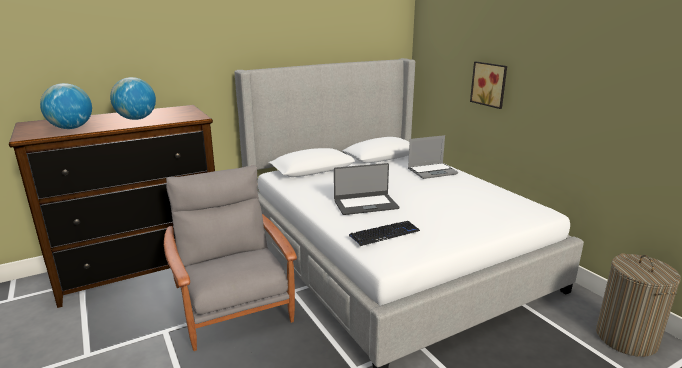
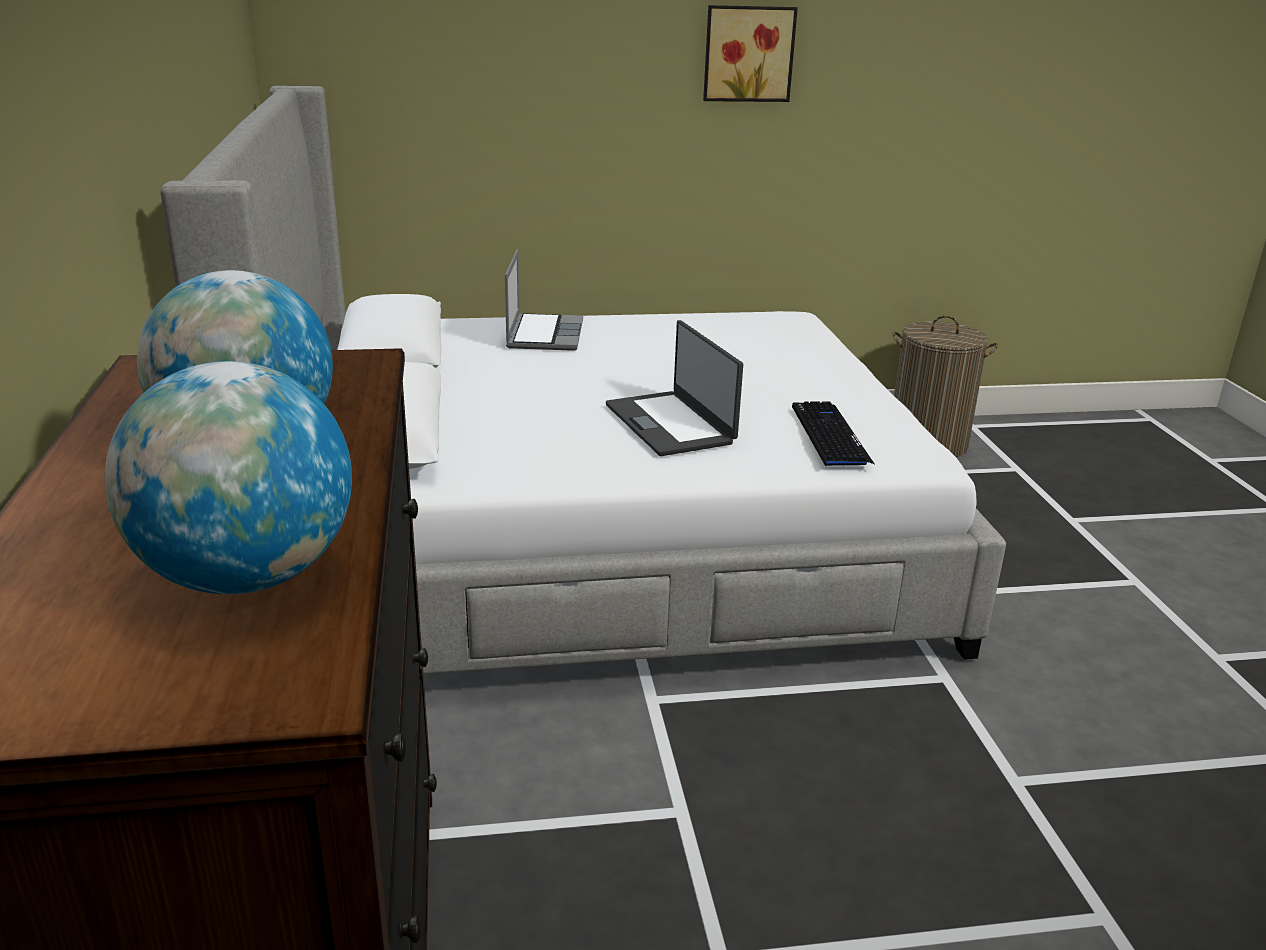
camera: 70 degrees left, 5 degrees up
(232, 304) = (657, 808): grey armchair -> none
(365, 204) = (671, 424): laptop -> laptop turned 150 degrees clockwise
(490, 84) = (553, 117): picture -> picture (748, 53)

